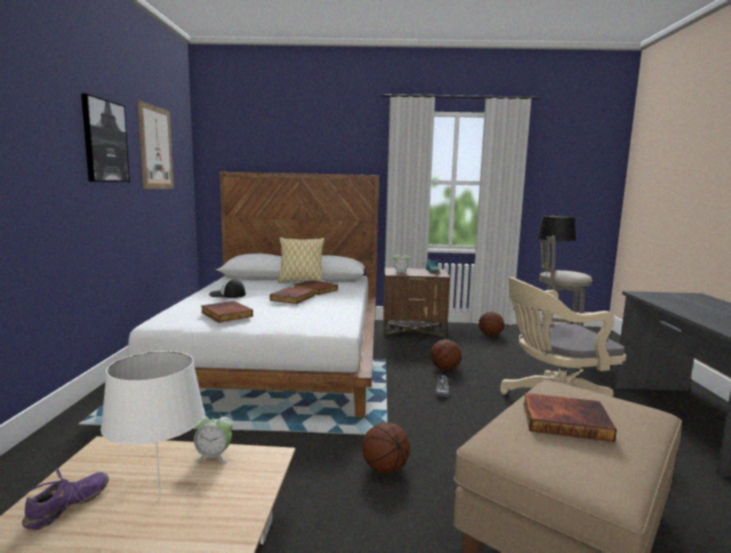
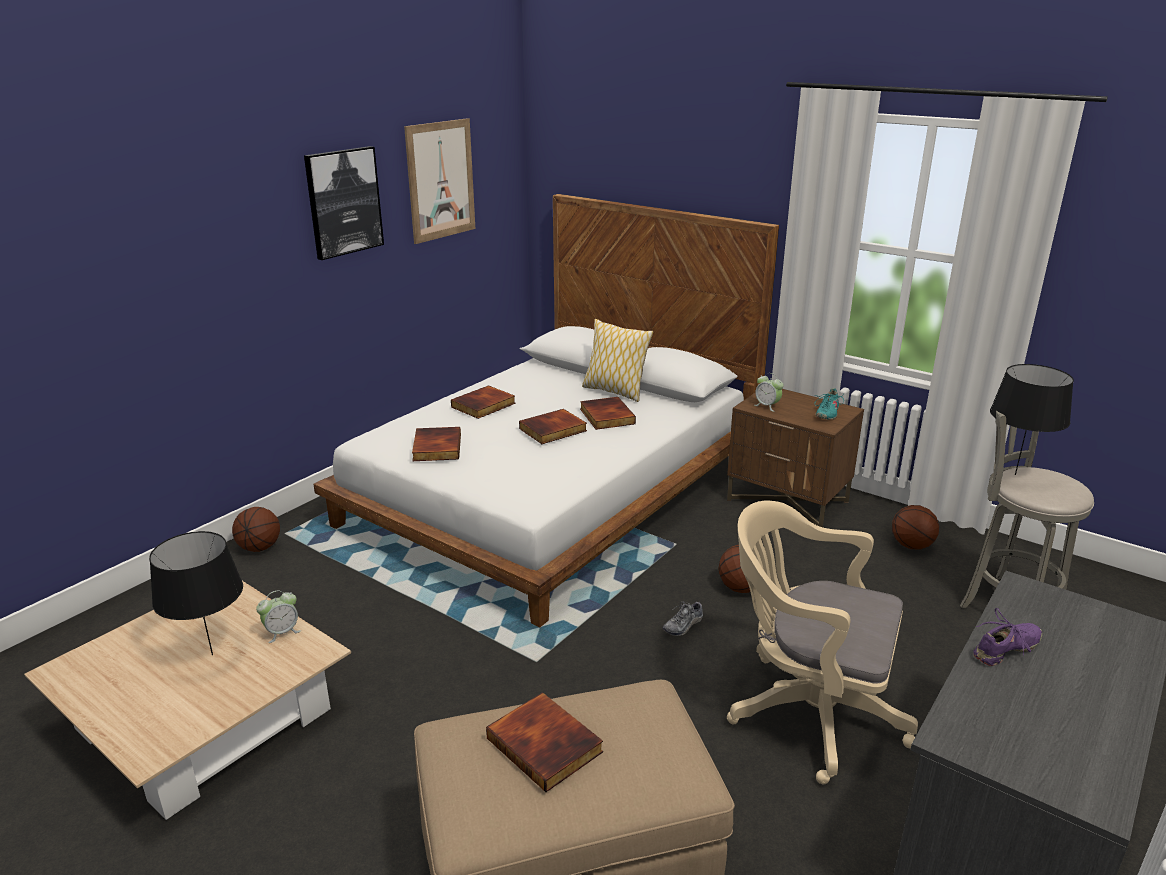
camera: 35 degrees right, 15 degrees up
(68, 506) = (156, 637): purple shoe -> purple shoe (1006, 650)
(160, 495) = (212, 654): white table lamp -> black table lamp
(213, 457) = (282, 632): alarm clock -> alarm clock turned 75 degrees counterclockwise
(227, 295) = (484, 405): cap -> book
(384, 468) = (484, 701): basketball -> basketball (259, 547)

